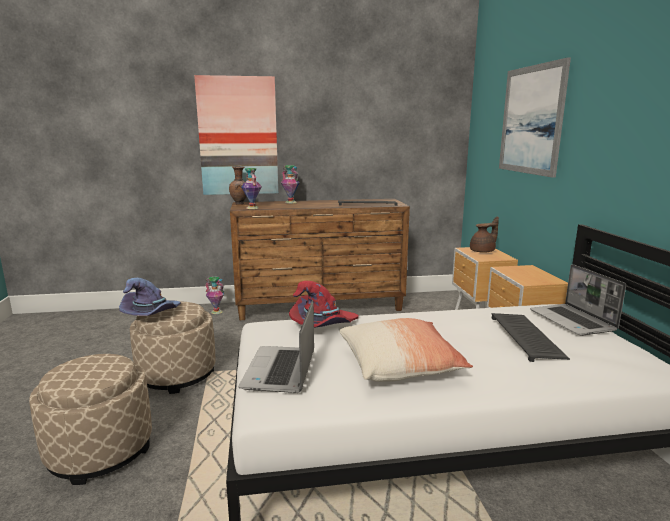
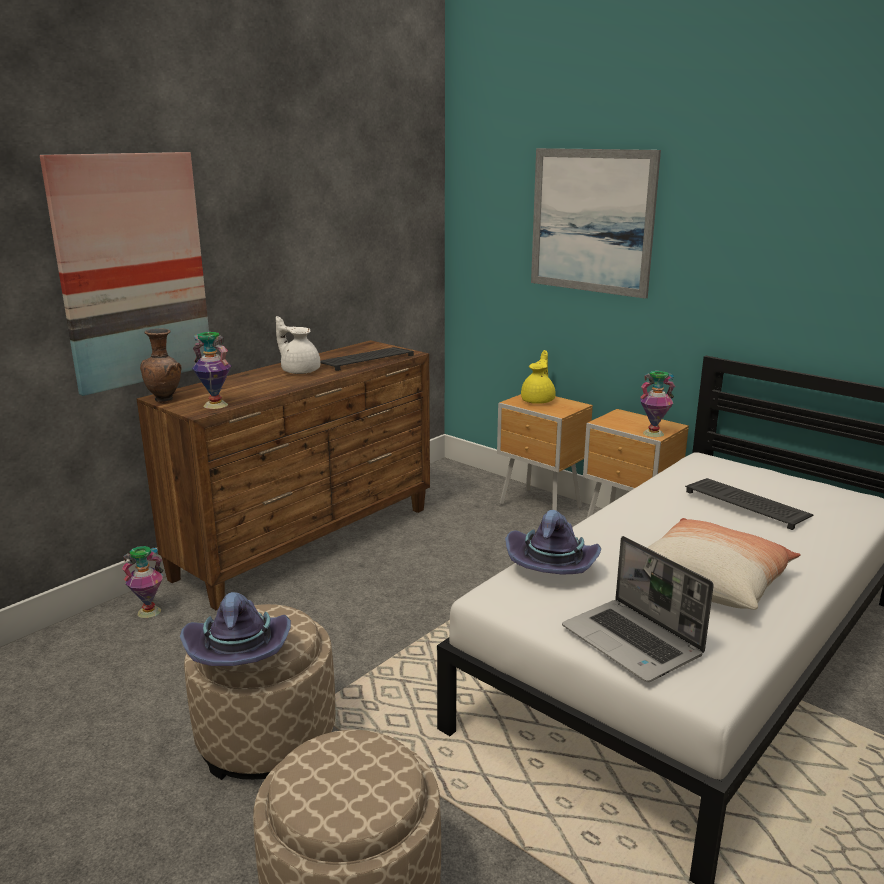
camera: 40 degrees left, 5 degrees up
(291, 202) = (243, 378): vase -> vase (653, 433)
(322, 203) = (299, 371): none -> white teapot
(322, 324) = (553, 565): red hat -> purple hat
(483, 251) = (538, 400): brown teapot -> yellow teapot
(573, 321) = (741, 470): laptop -> none

